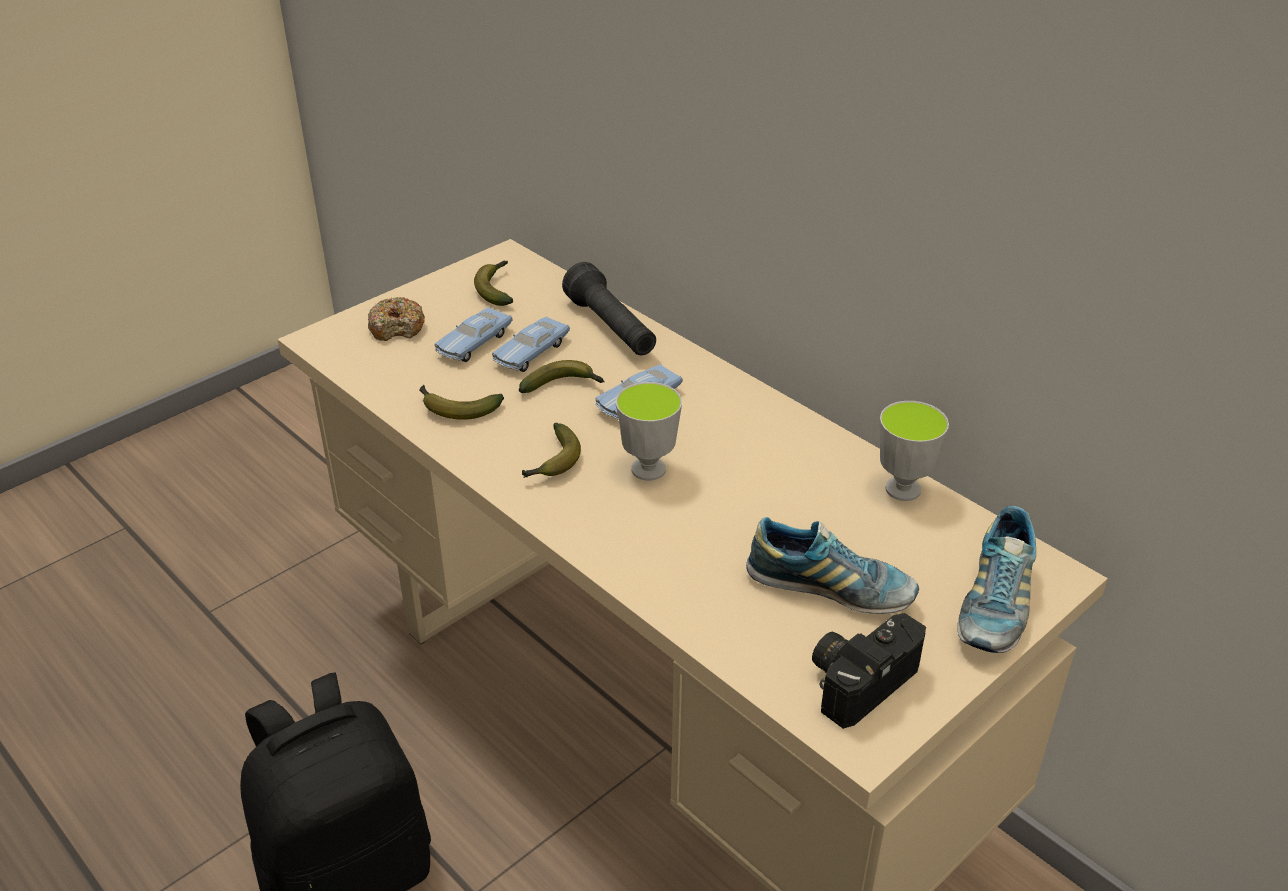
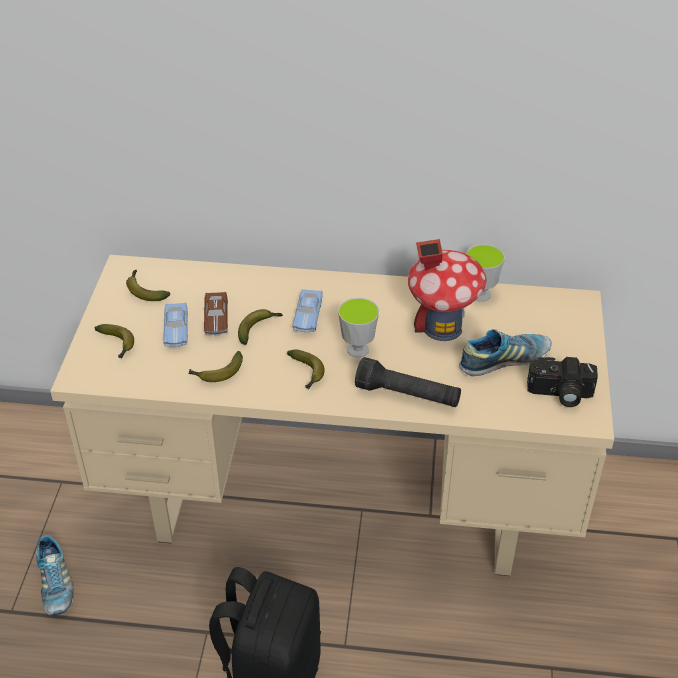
camera: 40 degrees left, 5 degrees up
(397, 328) = (117, 345): donut -> banana
(531, 353) = (216, 319): blue toy car -> brown toy car
(611, 328) = (241, 282): black flashlight -> black flashlight (407, 395)
(796, 500) = (442, 327): none -> toy house
(859, 679) = (560, 394): camera -> camera turned 90 degrees counterclockwise
(994, 605) = (573, 329): shoe -> shoe (55, 585)

